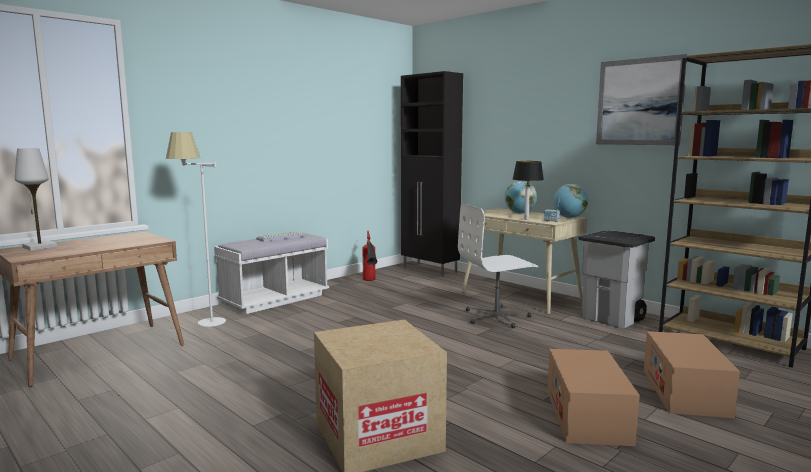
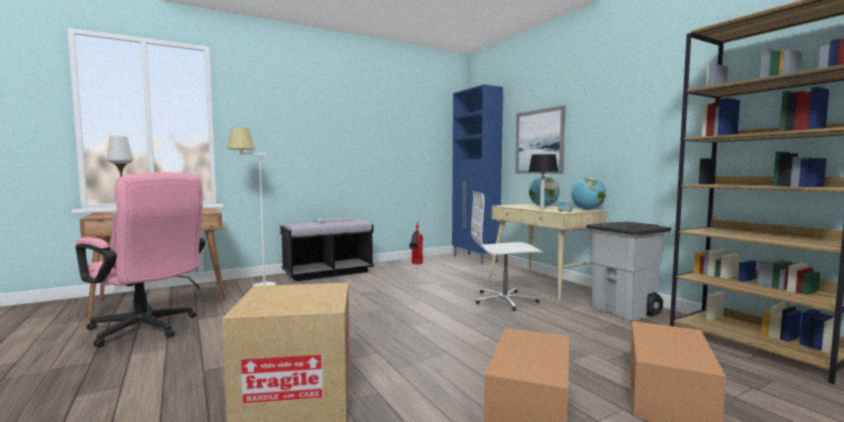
camera: 15 degrees right, 5 degrees down
(129, 390) = (147, 330): none -> pink office chair
(275, 299) = (328, 273): white bench -> black bench
(430, 270) = (475, 259): black cabinet -> blue cabinet
(639, 102) = (655, 93): picture -> picture (539, 142)

